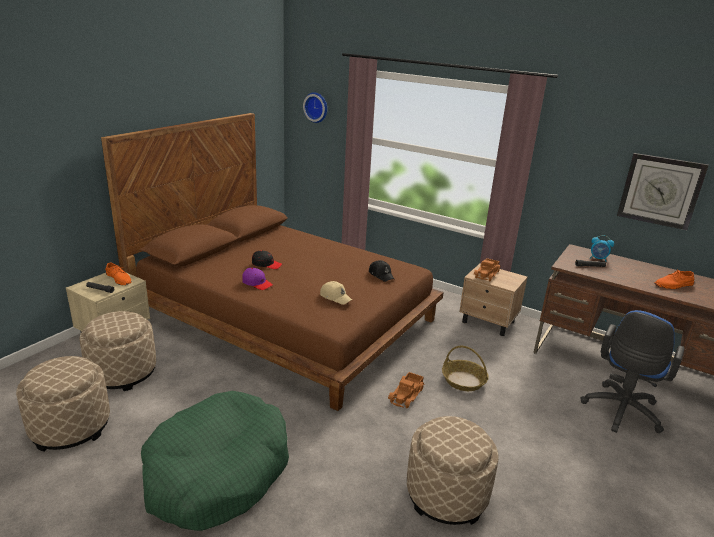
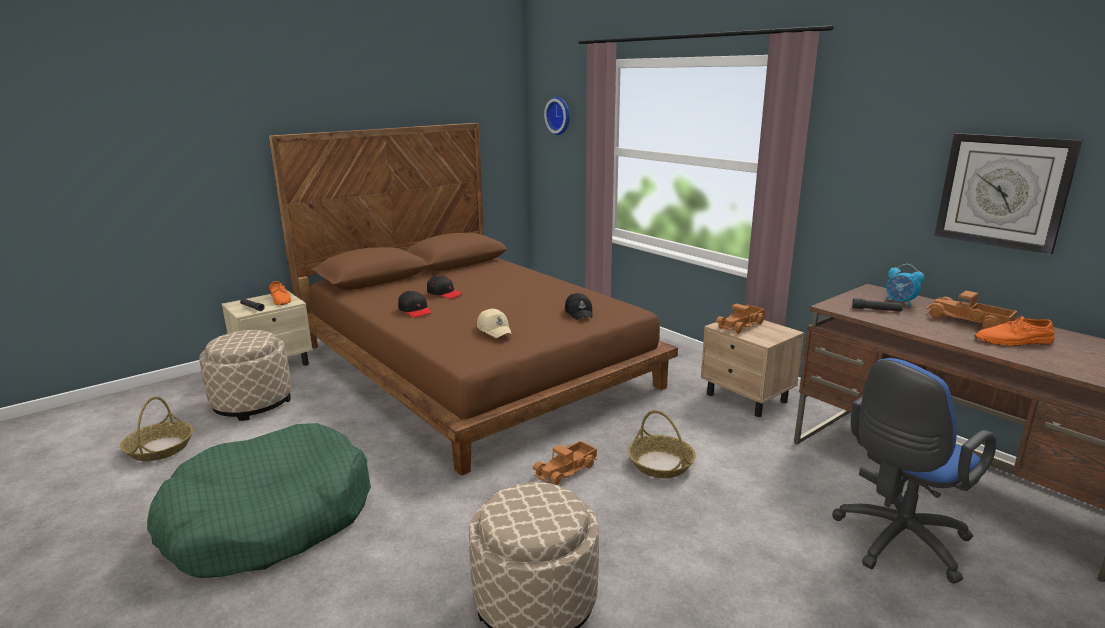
camera: 20 degrees right, 5 degrees down
(70, 427) = (160, 448): beige ottoman -> basket
(257, 283) = (415, 310): purple cap -> black cap
(642, 271) = (968, 321): none -> toy truck

